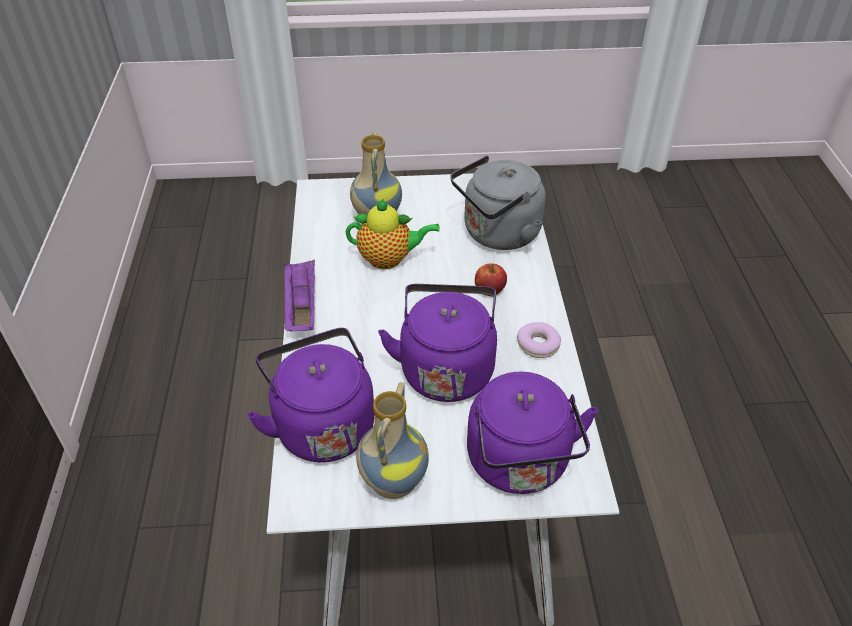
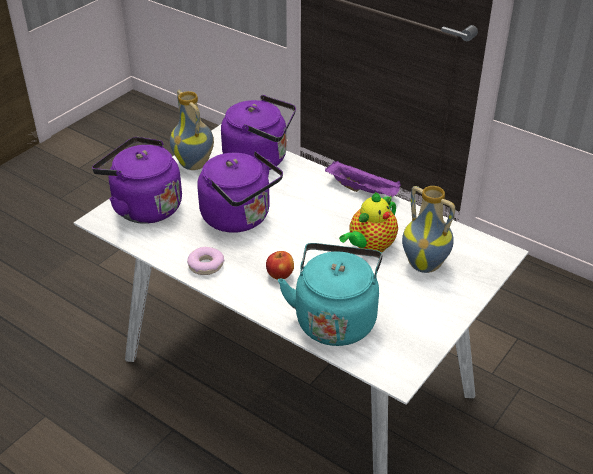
camera: 130 degrees right, 5 degrees down
(497, 234) = (335, 318): grey kettle -> turquoise kettle

